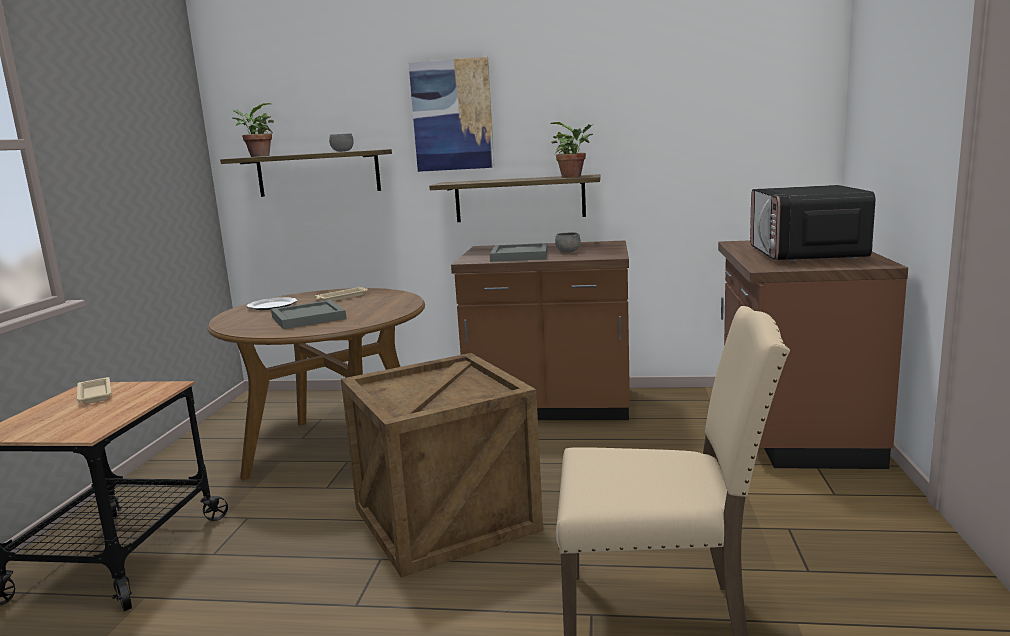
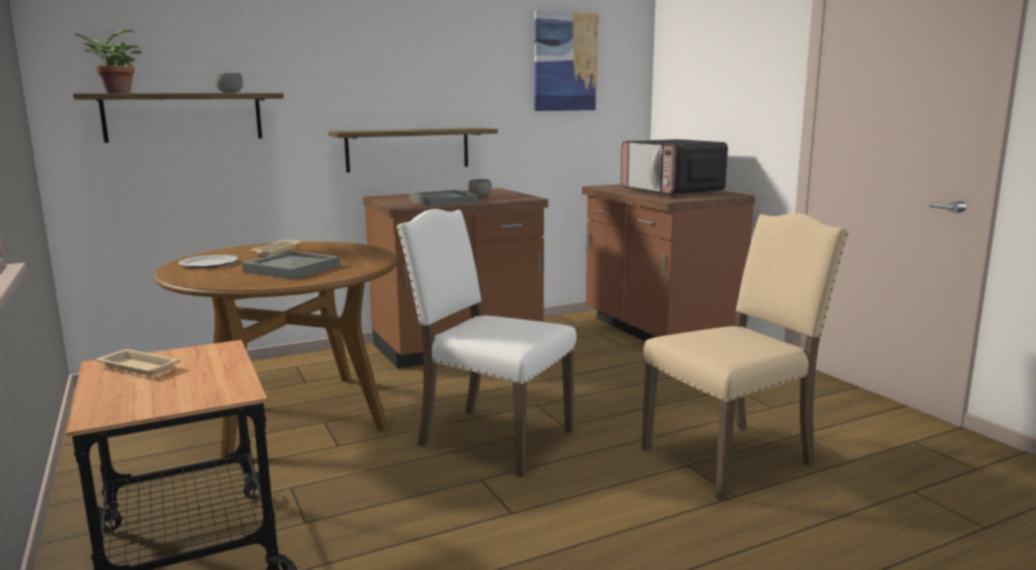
camera: 35 degrees left, 0 degrees up
(446, 517) = (491, 438): crate -> white chair
(452, 115) = (342, 62): picture -> picture (565, 62)
(574, 176) = (469, 128): potted plant -> none

